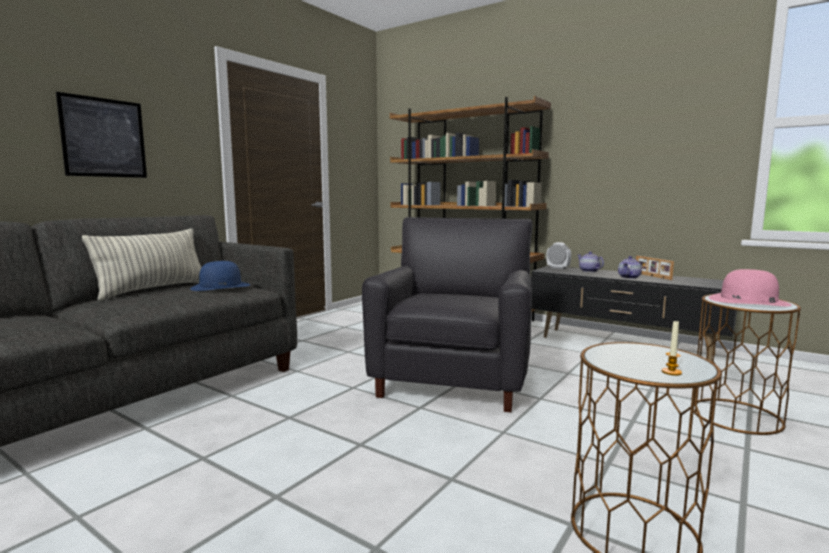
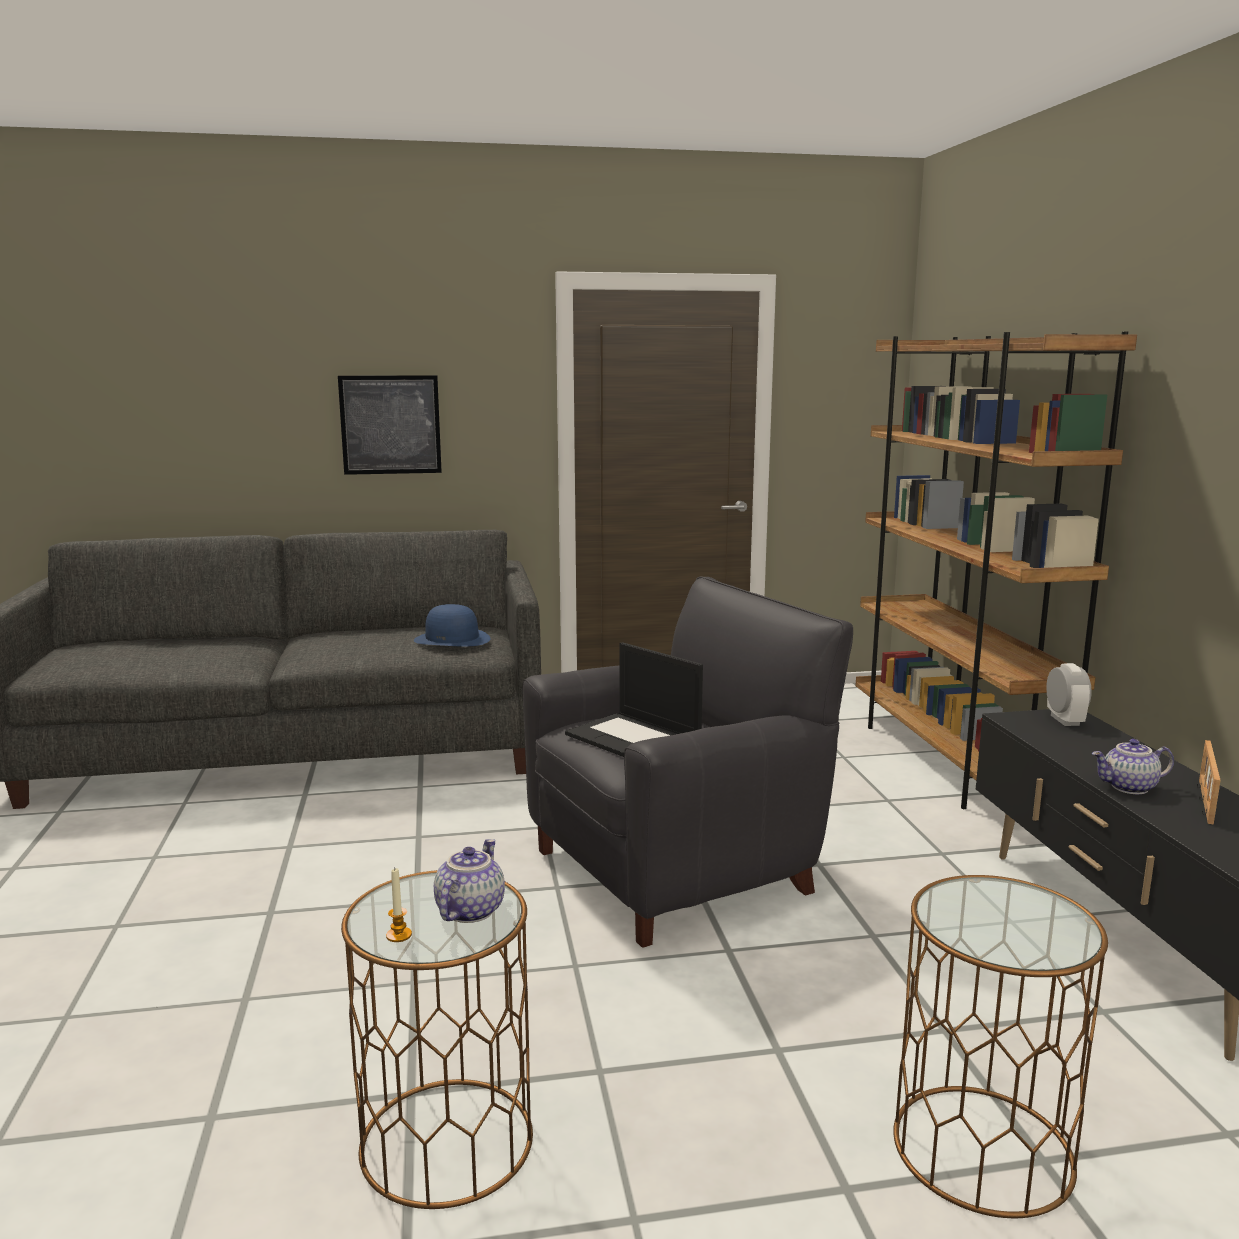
camera: 45 degrees right, 5 degrees up
(153, 290) = (392, 629): pillow -> none
(451, 299) = (635, 739): none -> laptop
(588, 271) = (1103, 746): teapot -> teapot (469, 910)
(748, 301) = (1004, 917): pink hat -> none

